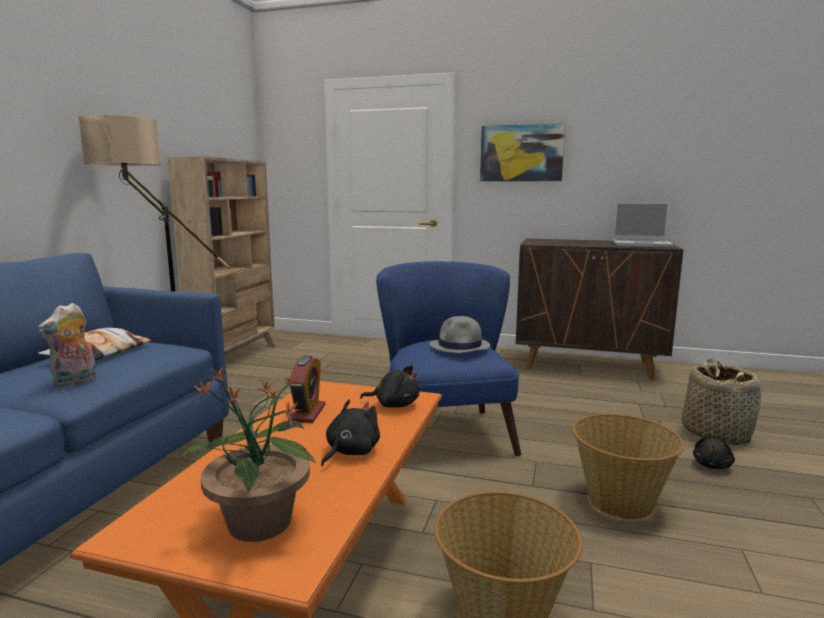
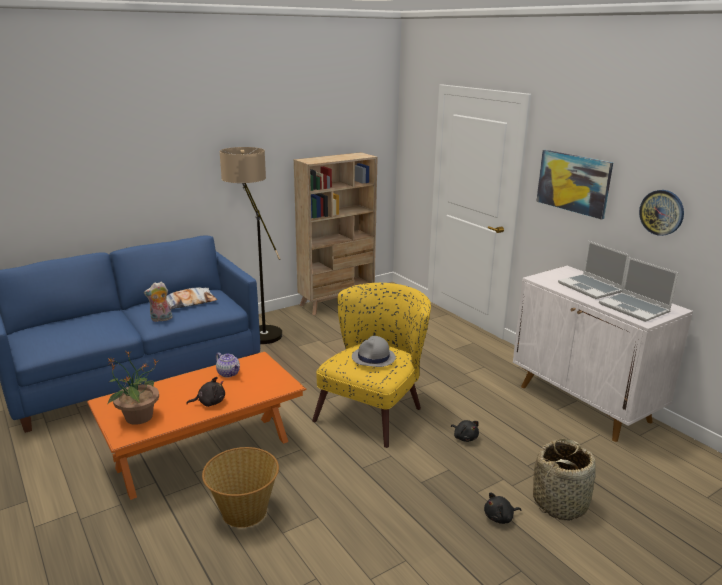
camera: 40 degrees right, 10 degrees up
(307, 413) = (229, 373): alarm clock -> teapot
(394, 404) = (270, 385): black plush toy -> black plush toy (465, 437)
(444, 429) = (375, 410): blue armchair -> yellow armchair
(582, 242) = (591, 288): none -> laptop
(588, 365) = (584, 404): brown cabinet -> white cabinet
(620, 501) = (392, 501): basket -> none
(623, 160) = (662, 212): none -> wall clock

